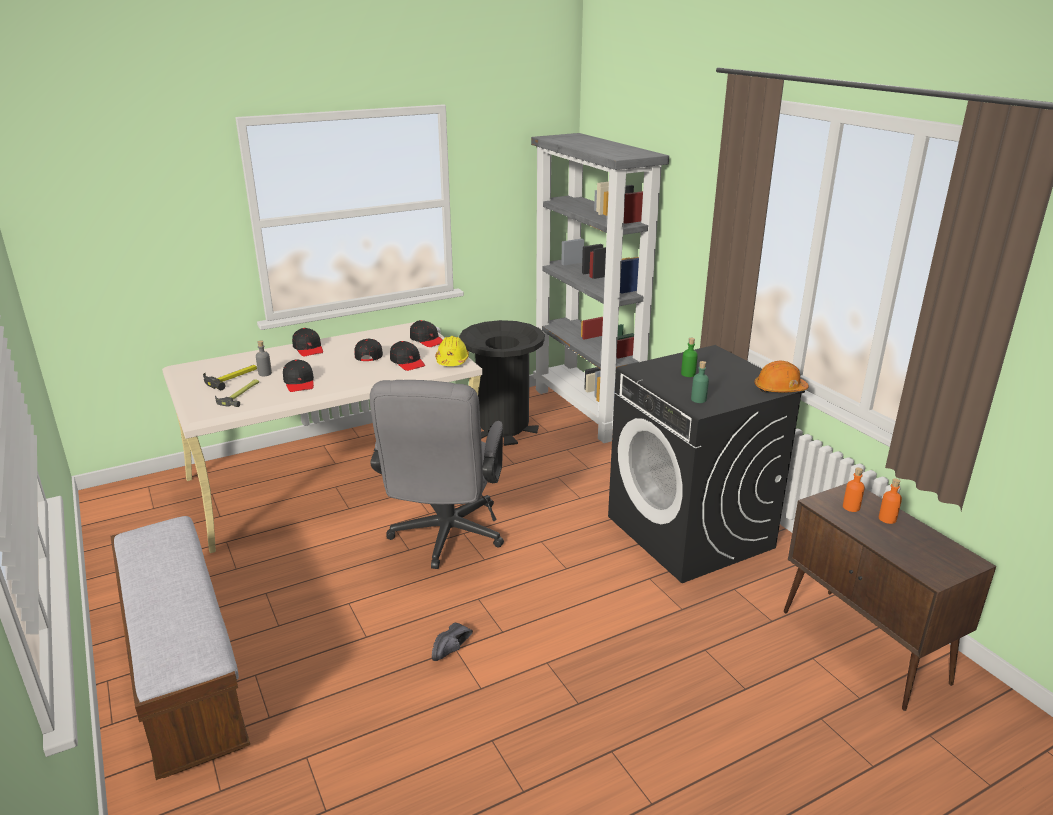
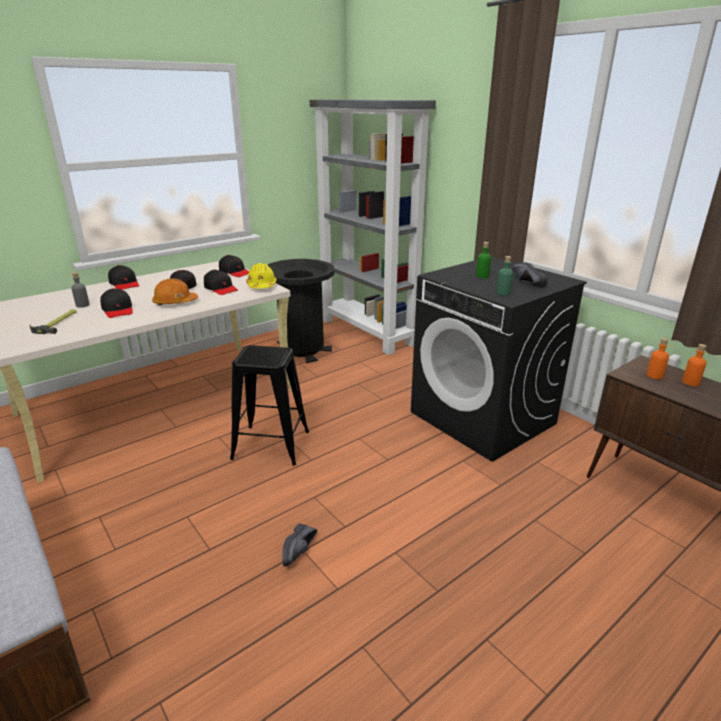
camera: 10 degrees left, 0 degrees up
(232, 378) = (48, 310): hammer -> none
(445, 539) = (271, 445): grey office chair -> black stool
(730, 388) = (524, 283): none -> black shoe
(779, 389) = (565, 282): orange hard hat -> orange hard hat (175, 302)

